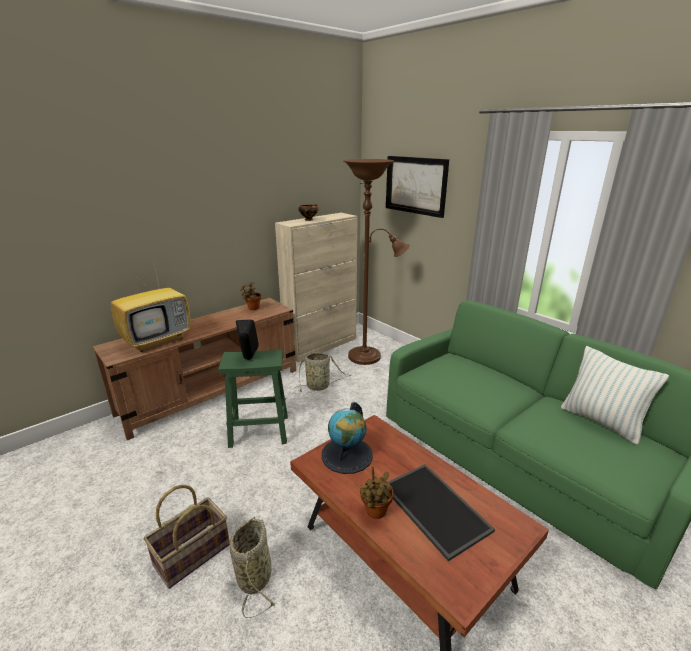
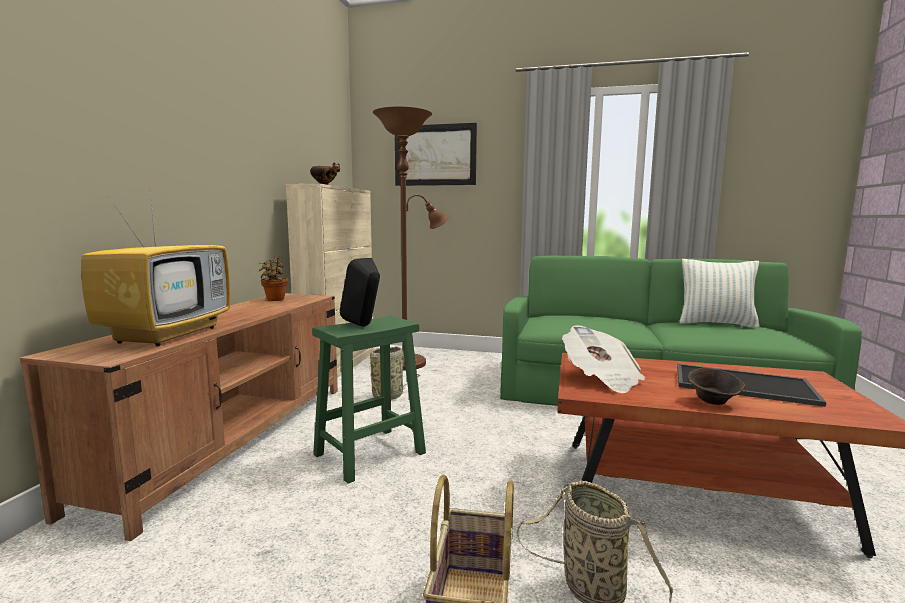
camera: 35 degrees left, 15 degrees down
(347, 455) = (601, 379): globe -> newspaper
(375, 513) = (713, 402): potted plant -> brown bowl

